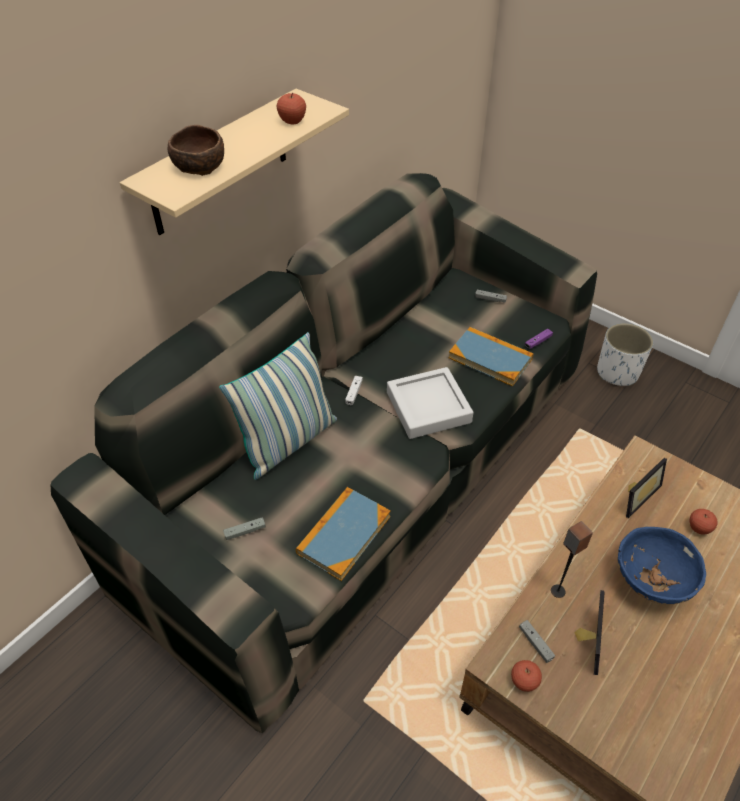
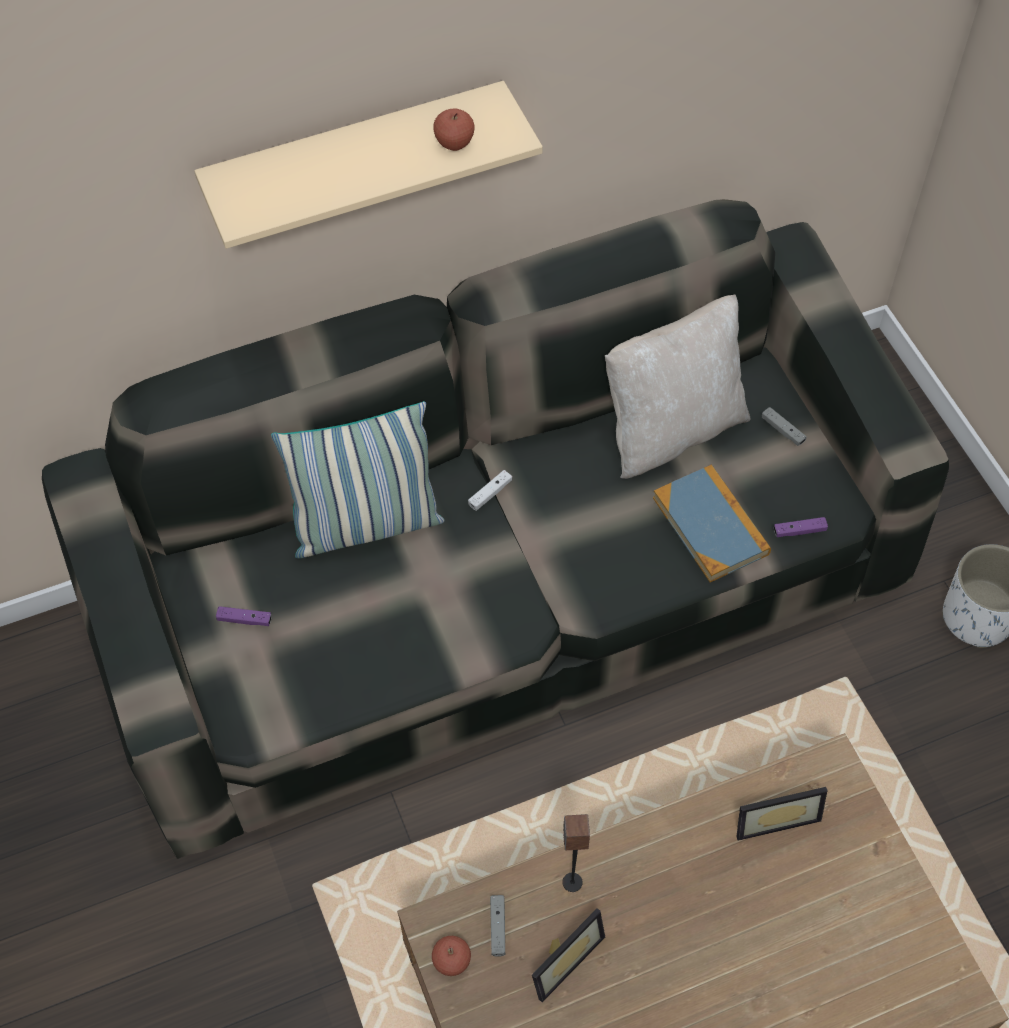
camera: 30 degrees right, 10 degrees up
(200, 167) = (294, 181): brown bowl -> none
(245, 531) = (244, 620): grey game controller -> purple game controller
(344, 535) = (352, 681): book -> none
(428, 407) = (572, 560): grey tray -> none
(431, 321) = (671, 429): none -> beige pillow
(651, 581) = (699, 933): blue bowl -> none
(699, 528) = (823, 903): apple -> none

